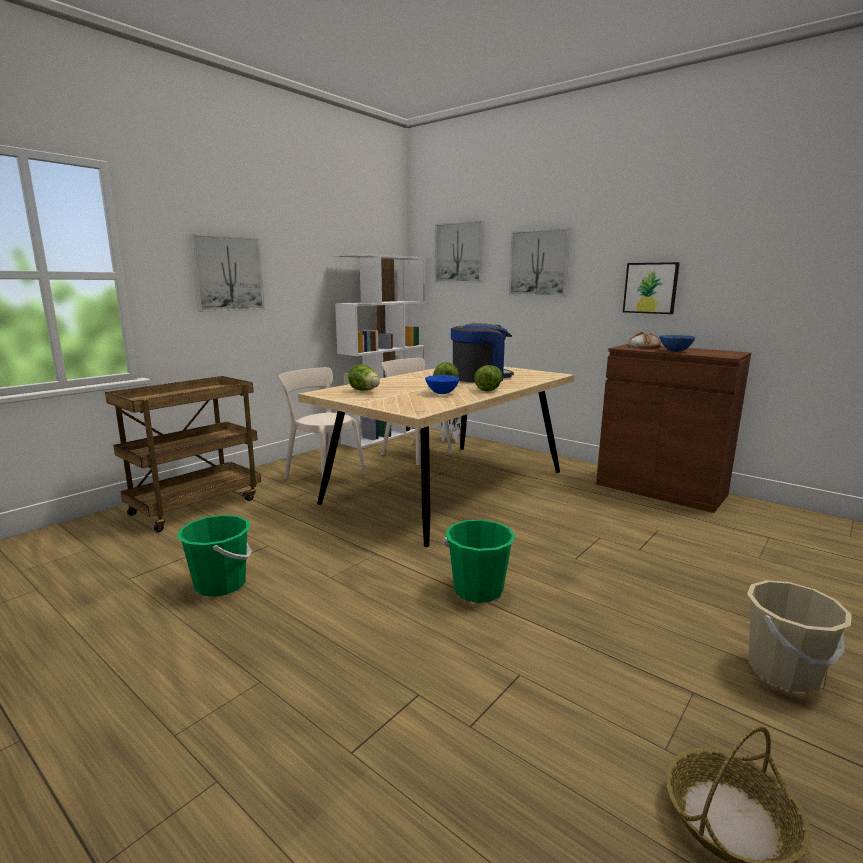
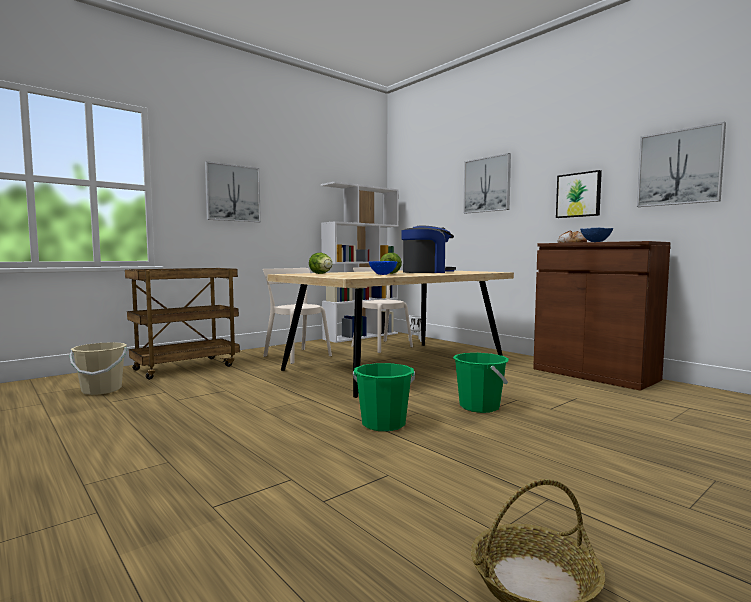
camera: 10 degrees right, 10 degrees down
(221, 584) = (175, 408): green bucket -> green bucket (479, 407)
(459, 252) = (425, 183): picture -> picture (679, 167)
(489, 389) = (426, 274): lettuce -> none
(783, 672) = (651, 493): beige bucket -> beige bucket (101, 390)

